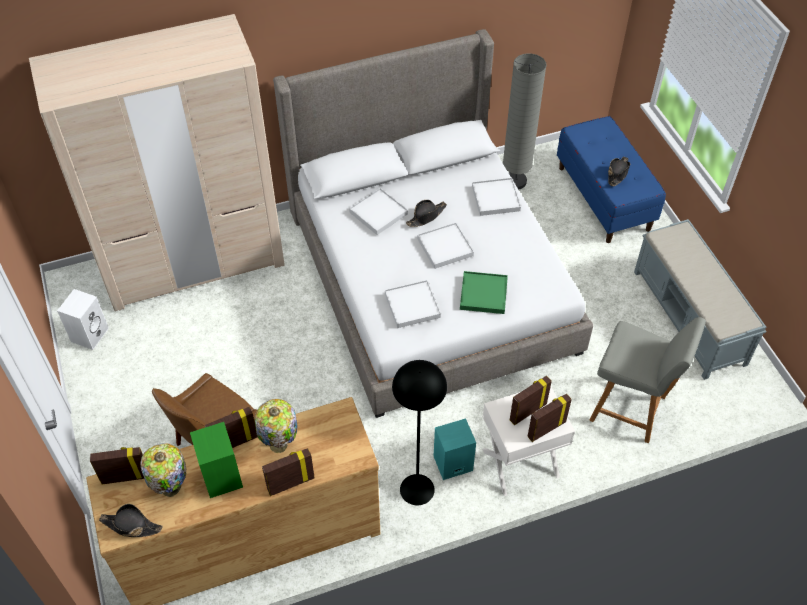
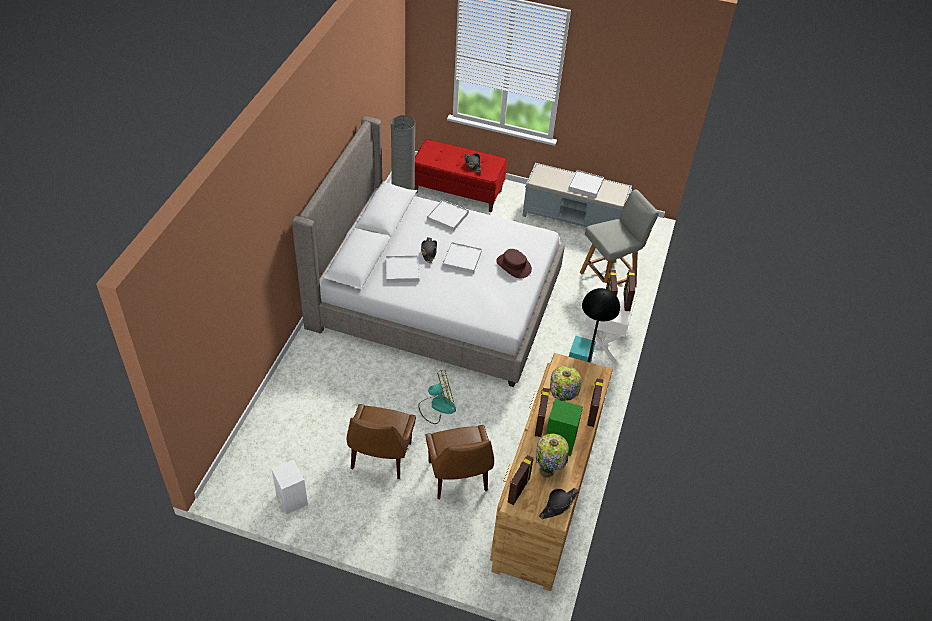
camera: 55 degrees left, 5 degrees down
(189, 367) = (380, 458): none -> brown chair
(193, 262) = (290, 405): beige wardrobe -> none
(290, 370) = (437, 406): none -> fan
(412, 306) = (492, 299): white tray -> white tray (586, 185)
(483, 294) = (514, 266): green tray -> brown hat
(604, 198) = (458, 191): blue bench -> red bench

